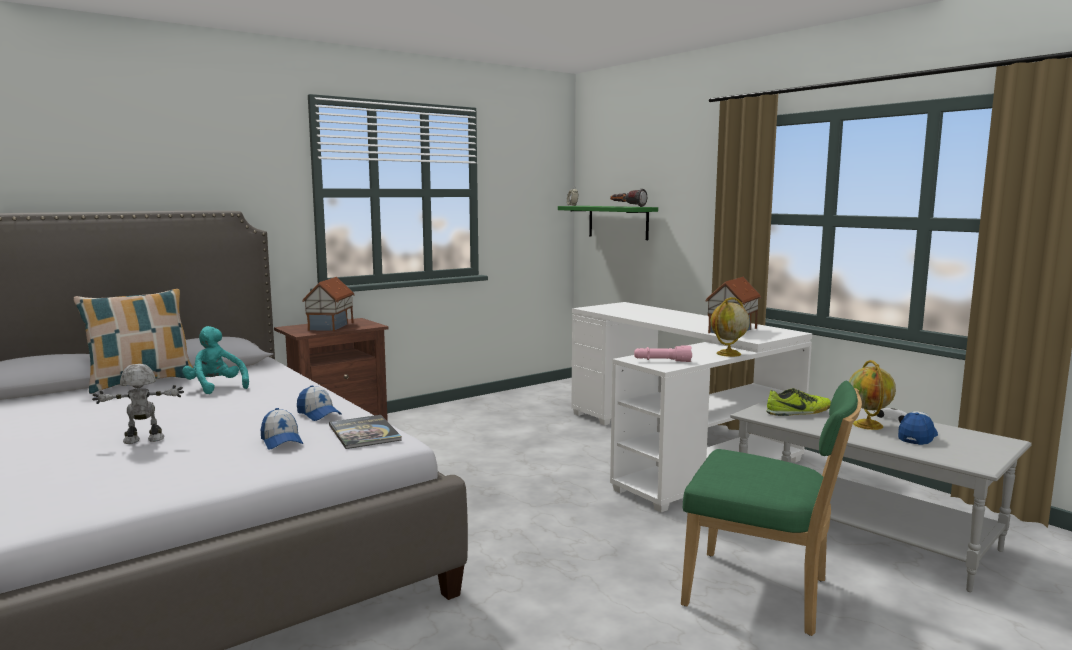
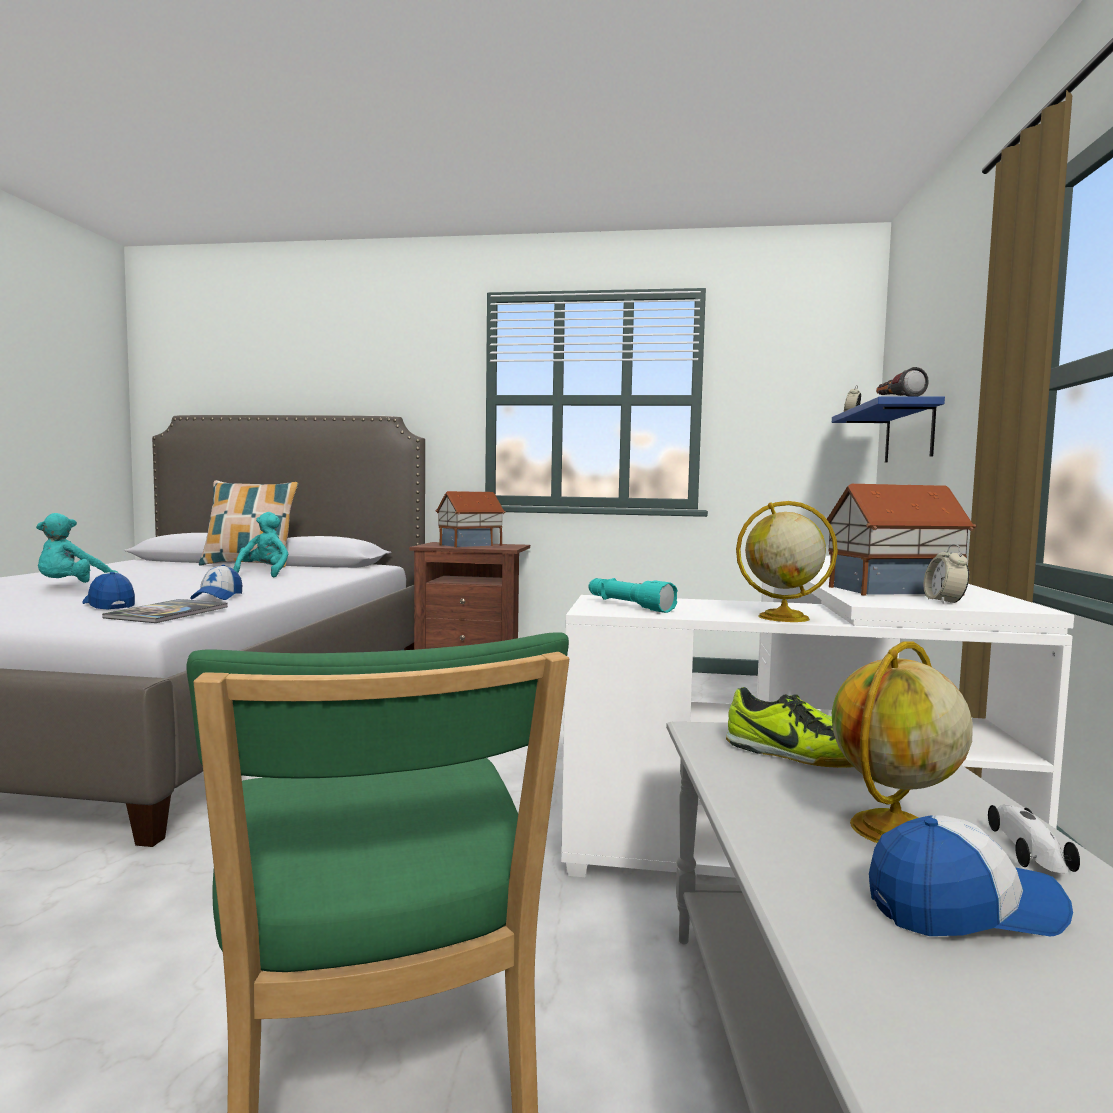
camera: 45 degrees right, 5 degrees down
(143, 440) = (73, 587): toy robot -> turquoise plush toy
(281, 441) = (109, 604): cap -> cap turned 120 degrees clockwise
(618, 222) = (909, 433): green shelf -> blue shelf
(662, 361) = (628, 606): pink flashlight -> turquoise flashlight
(768, 334) = (944, 602): none -> alarm clock

